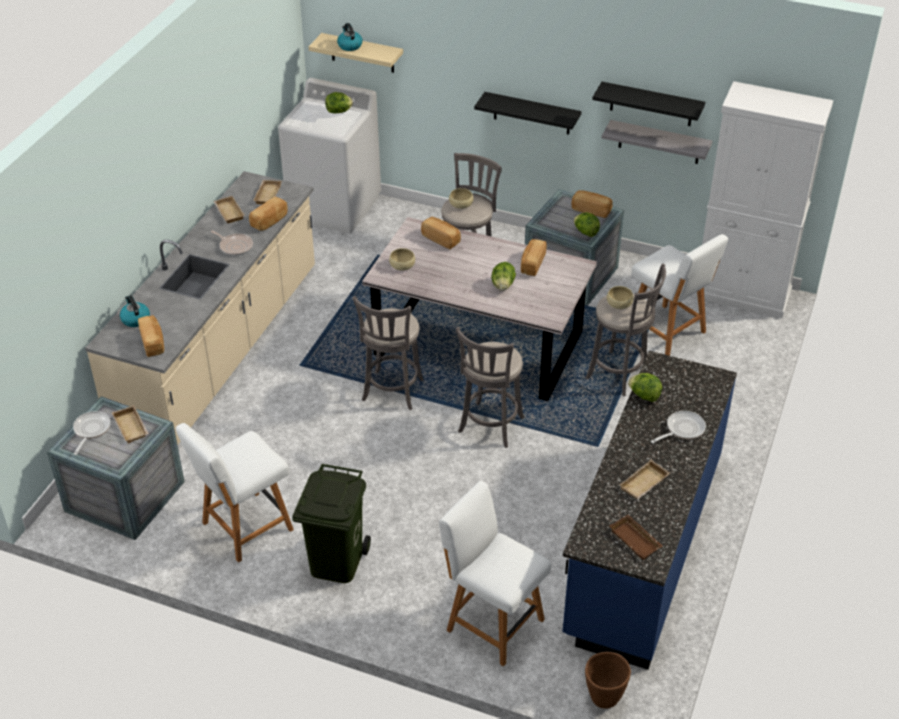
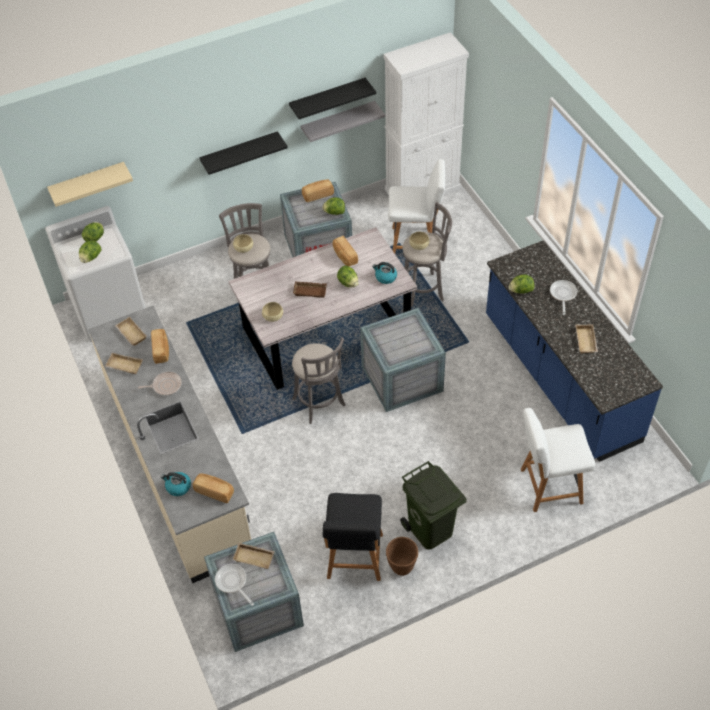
camera: 45 degrees left, 10 degrees up
(244, 528) = (355, 558): white chair -> black chair
(315, 122) = (91, 258): none -> lettuce
(349, 46) = (84, 183): kettle -> kettle (385, 277)
(441, 239) = (270, 280): bread -> none
(489, 427) = (401, 379): grey stool -> crate
(604, 698) = (644, 475): brown planter -> brown planter (401, 567)
(636, 540) = (623, 374): brown tray -> brown tray (310, 290)

